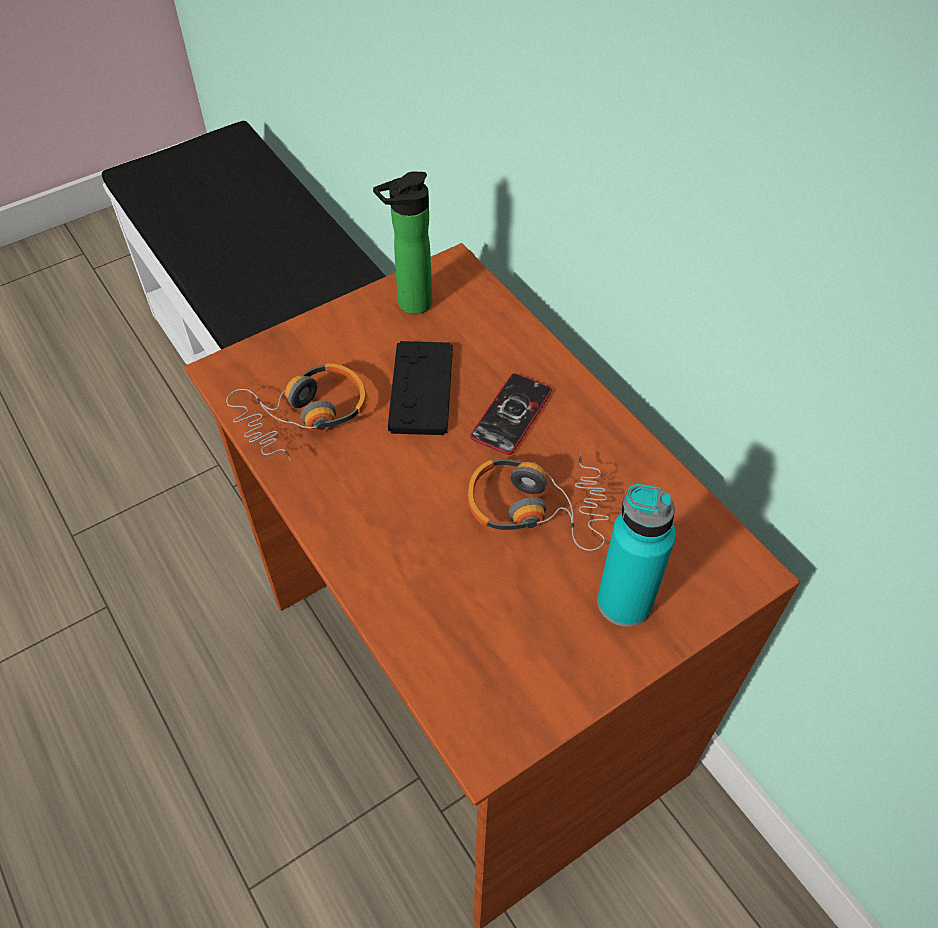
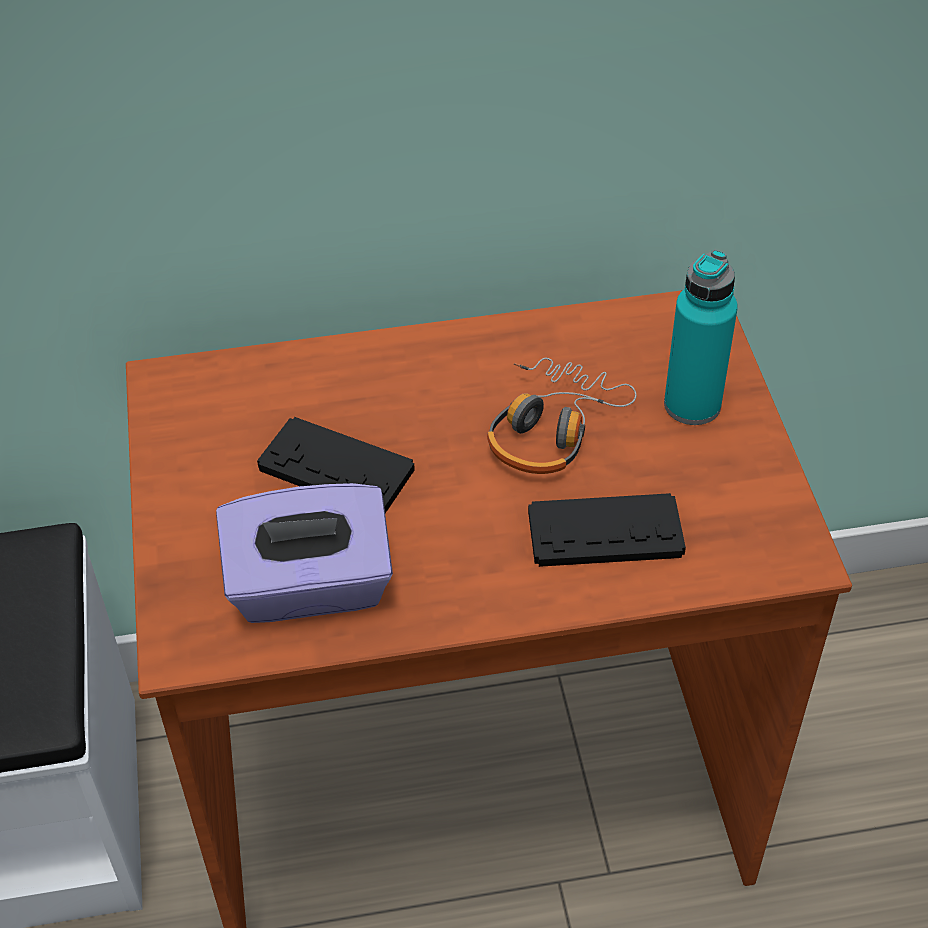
camera: 65 degrees left, 5 degrees down
(304, 417) = (310, 588): headphones -> purple tissue box
(410, 305) = (197, 438): bottle -> none
(441, 583) = (605, 532): none -> black game controller
(511, 414) = (420, 406): phone -> none

